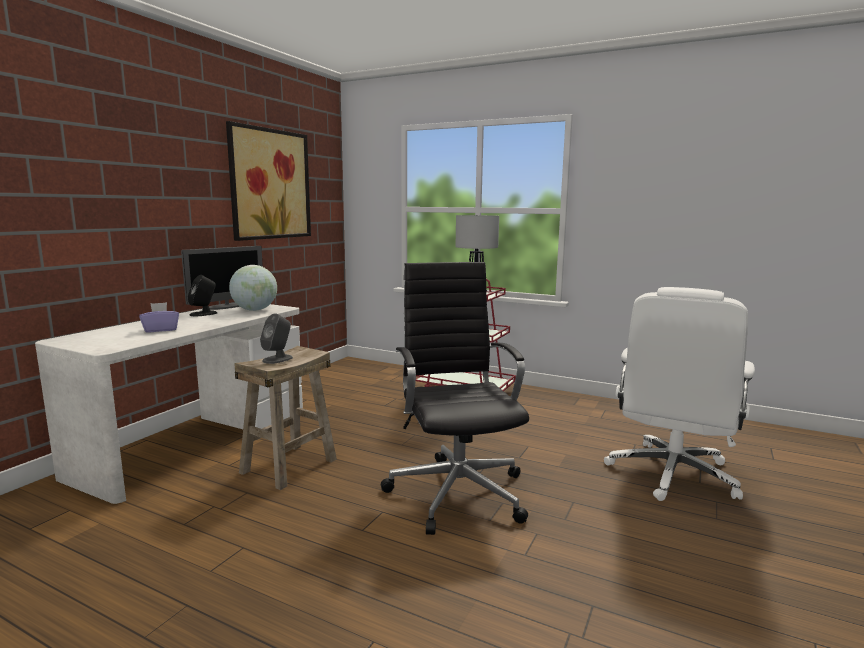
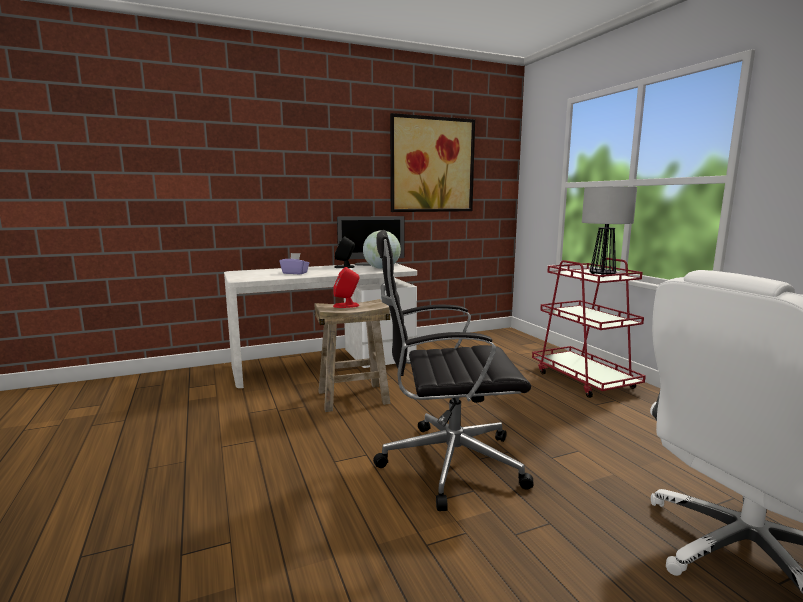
camera: 40 degrees right, 0 degrees up
(278, 359) = (346, 305): grey speaker -> red speaker
(457, 491) = (447, 463): black office chair -> black office chair turned 120 degrees counterclockwise

